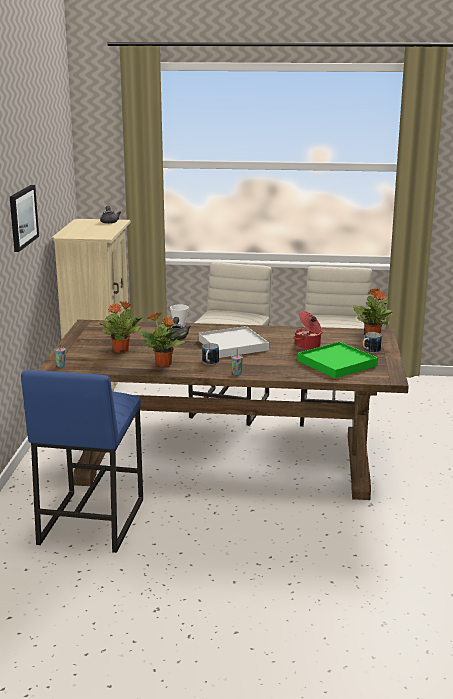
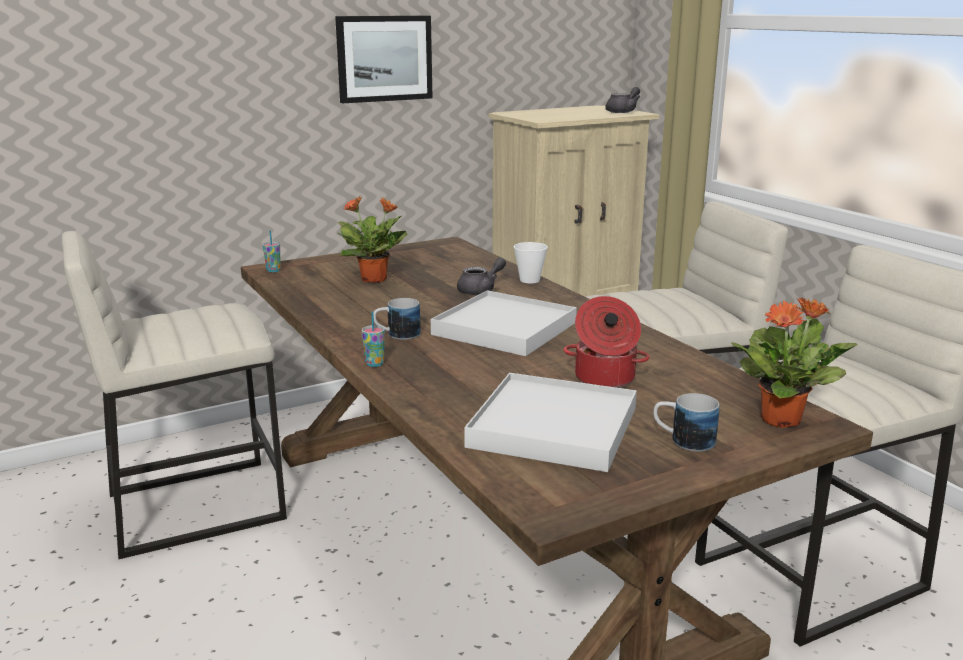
camera: 55 degrees right, 0 degrees up
(92, 521) = (195, 506): blue stool -> beige stool
(164, 364) = (351, 312): potted plant -> none
(337, 363) = (553, 427): green tray -> white tray

